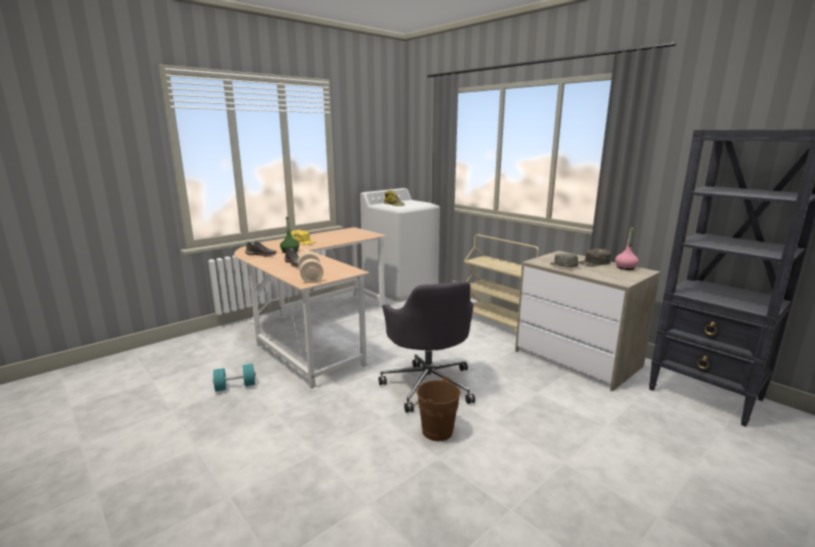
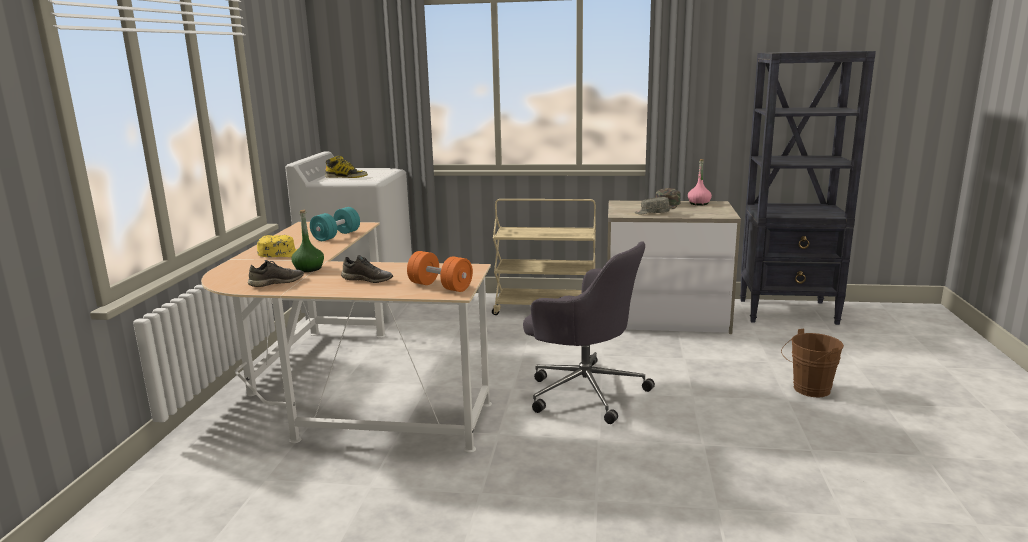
camera: 40 degrees left, 0 degrees up
(235, 386) = (363, 494): turquoise dumbbell -> turquoise dumbbell (336, 236)
(310, 277) = (440, 286): beige dumbbell -> orange dumbbell
(434, 430) = (661, 426): brown bucket -> brown bucket (808, 390)

